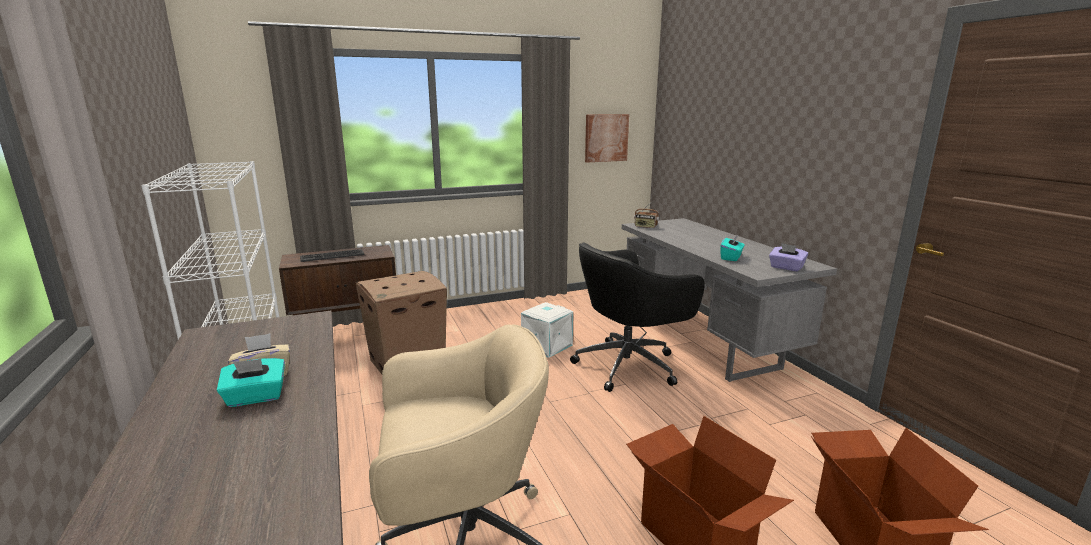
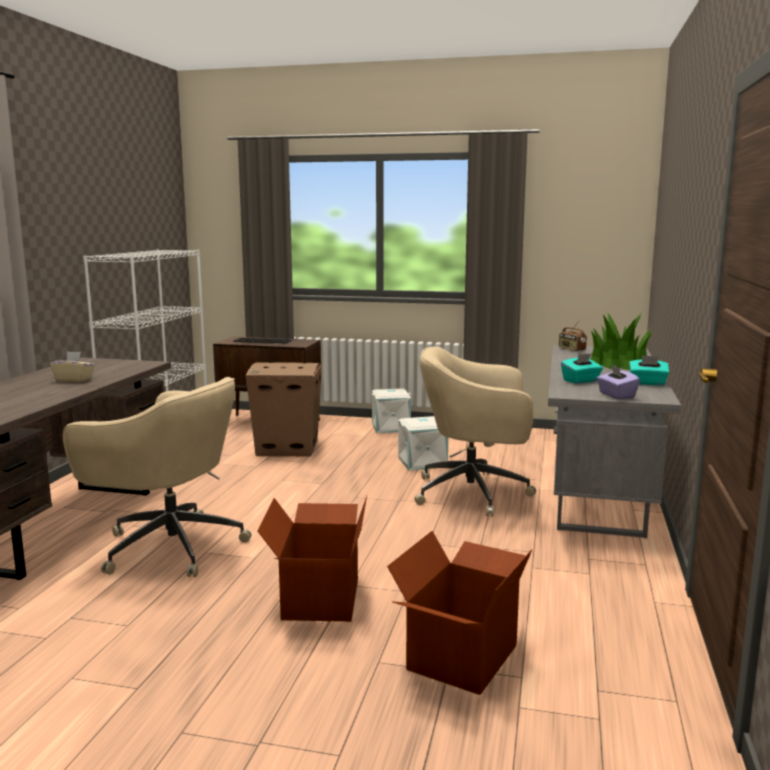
camera: 35 degrees right, 5 degrees down
(255, 397) = (52, 386): turquoise tissue box -> turquoise tissue box (647, 383)
(469, 315) = (391, 427): none -> white storage box
(606, 138) = (580, 245): picture -> none
(629, 365) = (475, 493): black office chair -> beige office chair
(707, 236) = (618, 364): none -> potted plant

